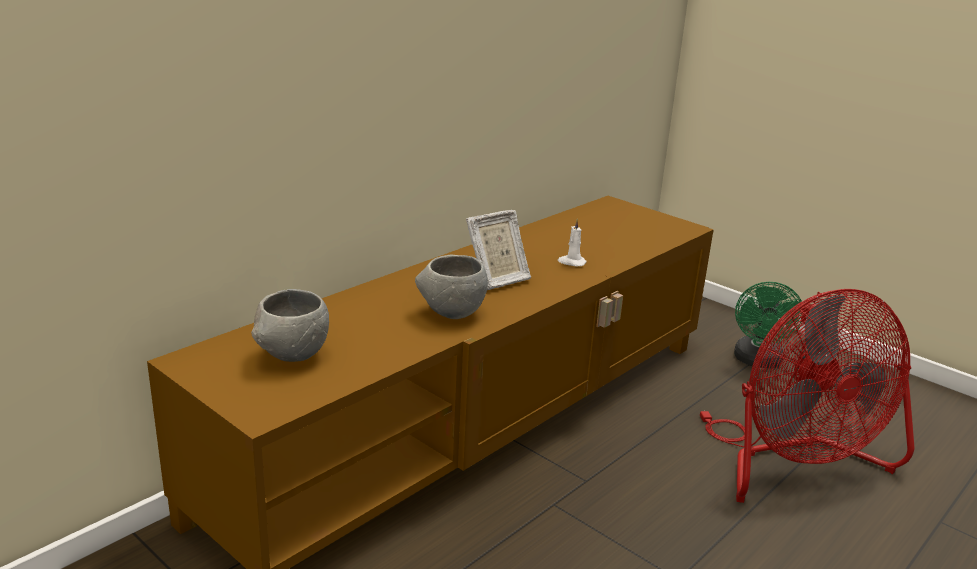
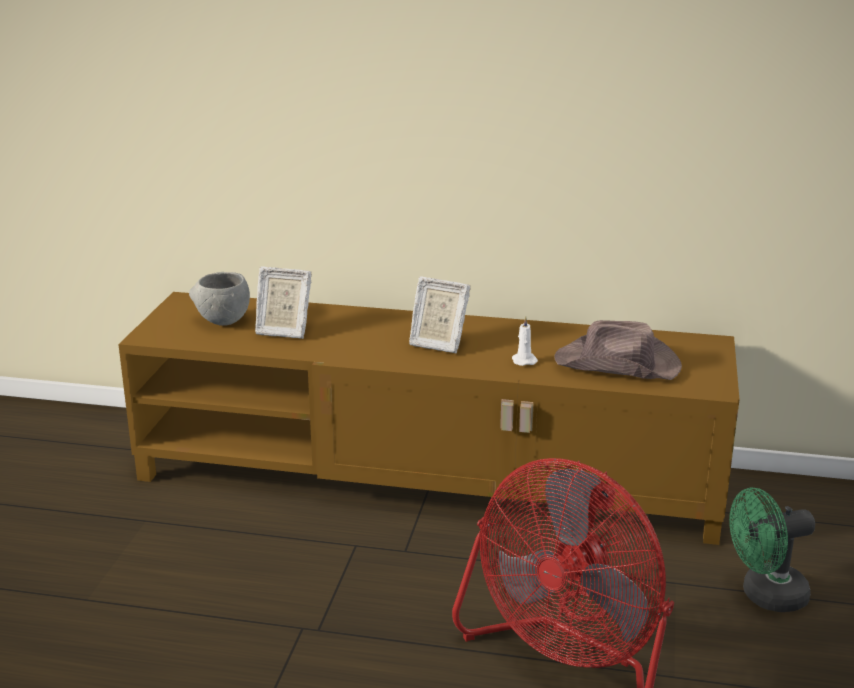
camera: 60 degrees right, 0 degrees up
(368, 334) = (283, 331): none -> picture frame
(452, 314) = (351, 346): grey bowl -> none
(617, 238) = (618, 365): none -> brown hat

